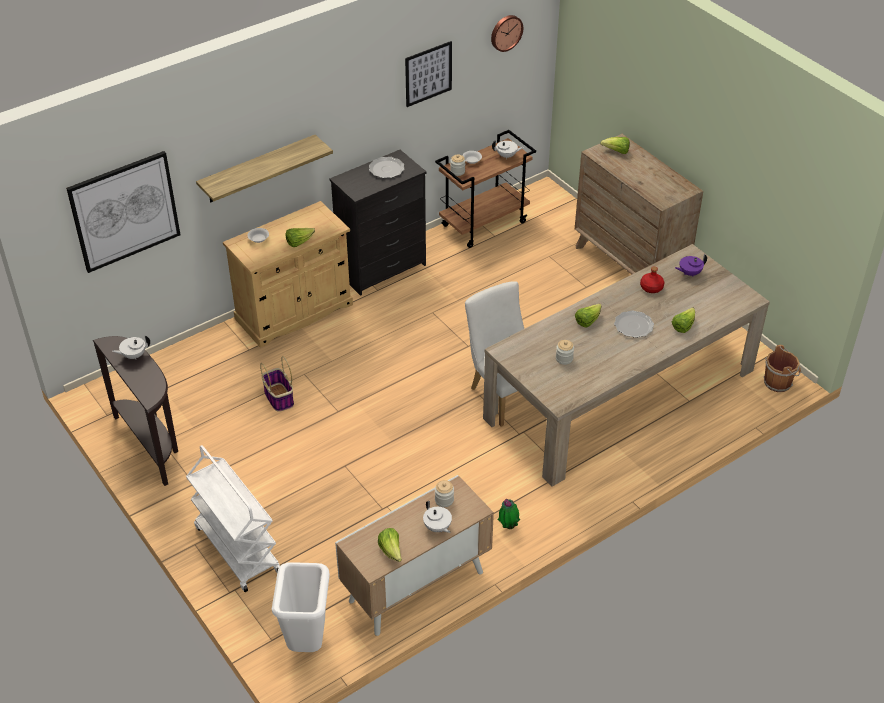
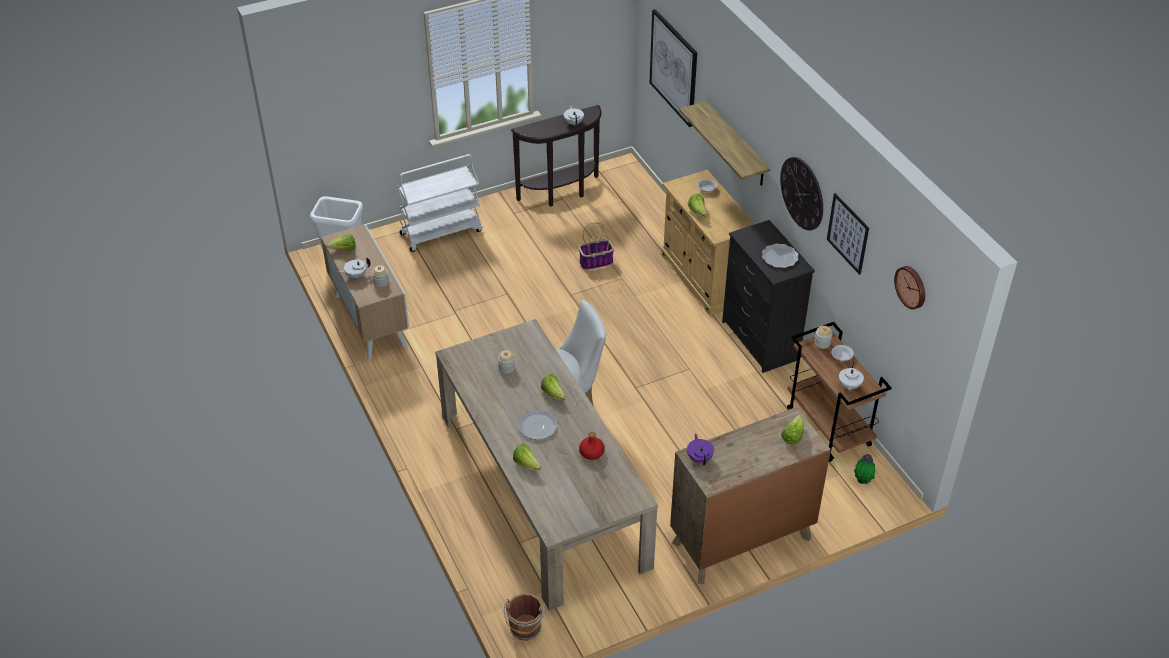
camera: 100 degrees right, 0 degrees up
(364, 106) = (802, 193): none -> wall clock
(508, 526) = (409, 382): potted plant -> potted plant (862, 481)
(689, 273) = (608, 489): purple teapot -> purple teapot (699, 458)

